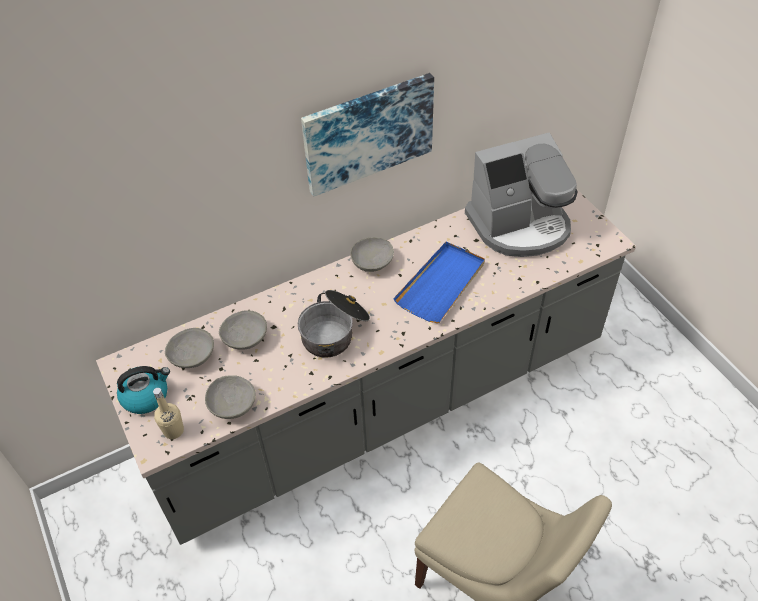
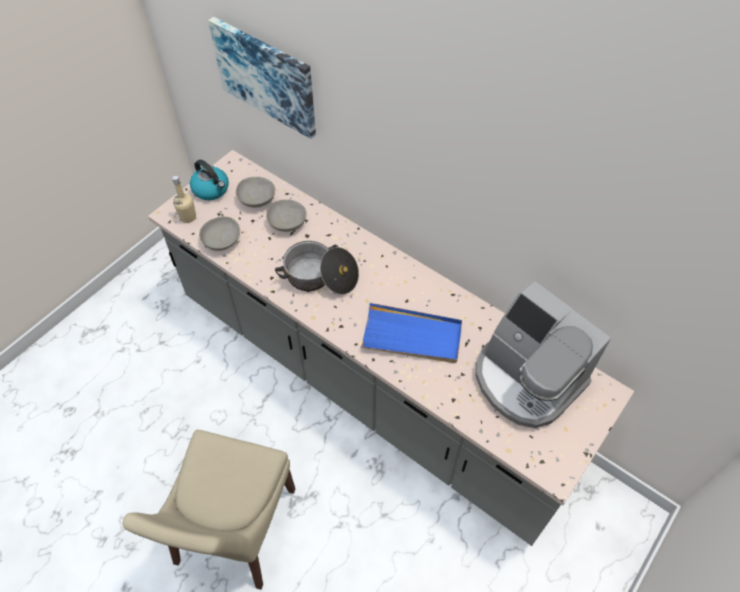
camera: 65 degrees right, 5 degrees up
(368, 132) = (450, 171): picture -> picture (266, 76)
(372, 262) = (410, 275): grey bowl -> none

